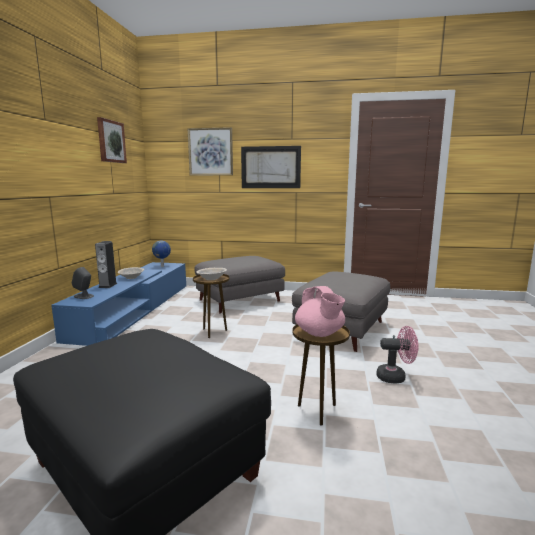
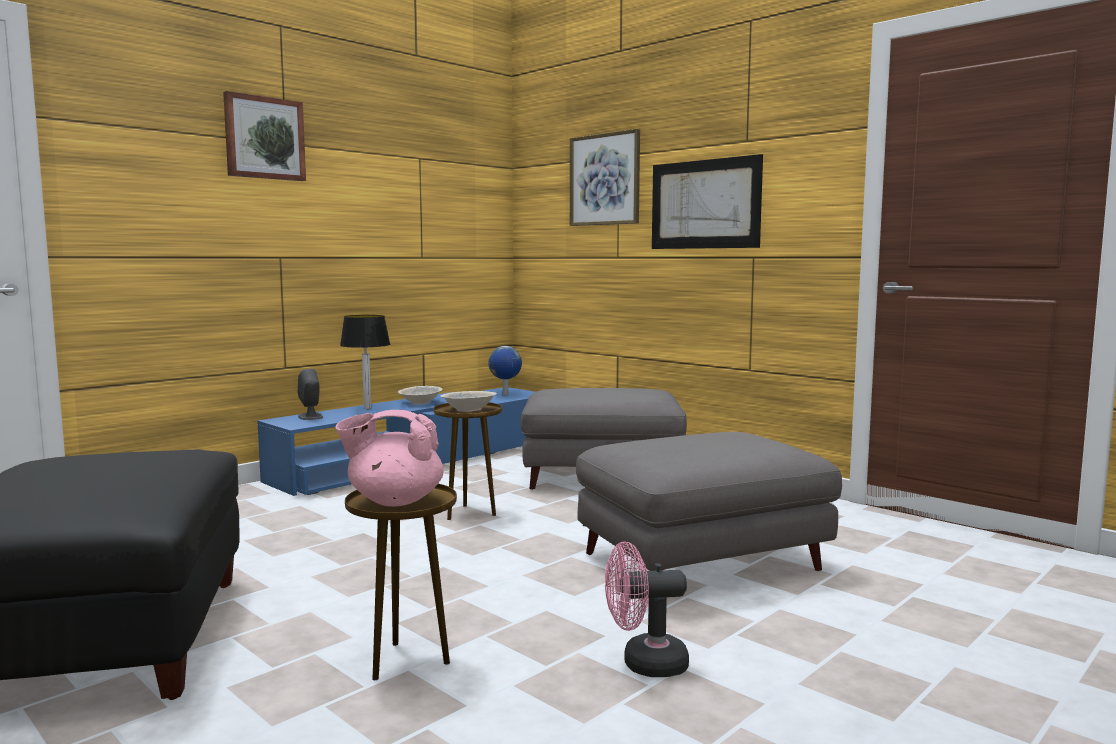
camera: 35 degrees right, 5 degrees down
(108, 285) = (368, 408): speaker -> table lamp
(111, 141) = (423, 171): picture -> picture (264, 138)
(320, 334) = (394, 501): pink teapot -> pink teapot turned 75 degrees clockwise
(395, 377) = (644, 664): pink fan -> pink fan turned 135 degrees clockwise

